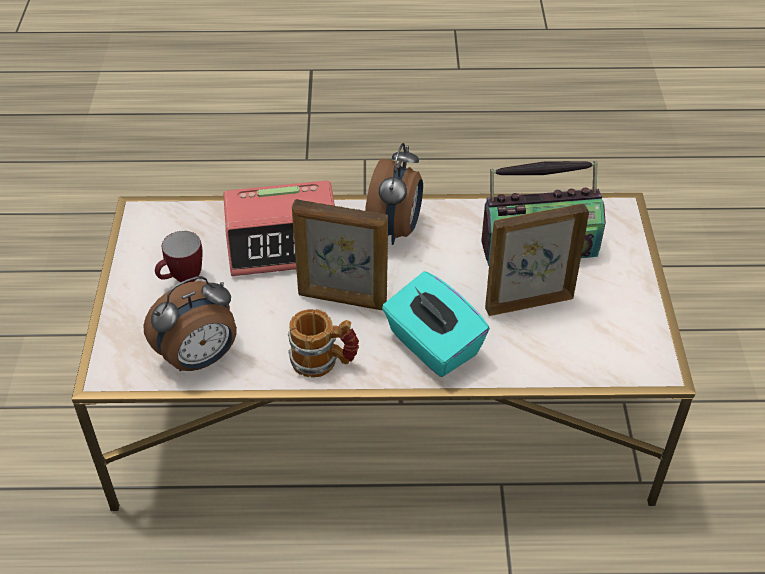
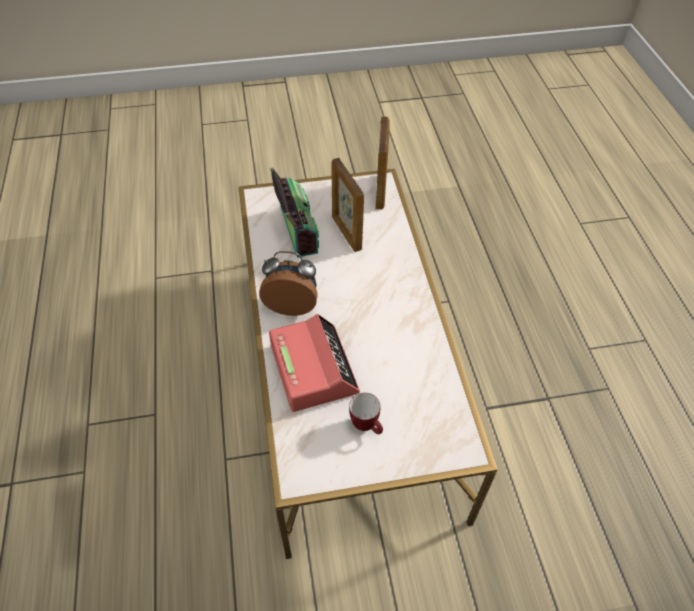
camera: 100 degrees left, 5 degrees up
(200, 359) = (438, 396): alarm clock -> none
(324, 361) = (420, 325): mug -> none
(342, 299) = (364, 324): picture frame -> picture frame (380, 191)
(432, 345) = (392, 273): turquoise tissue box -> none

